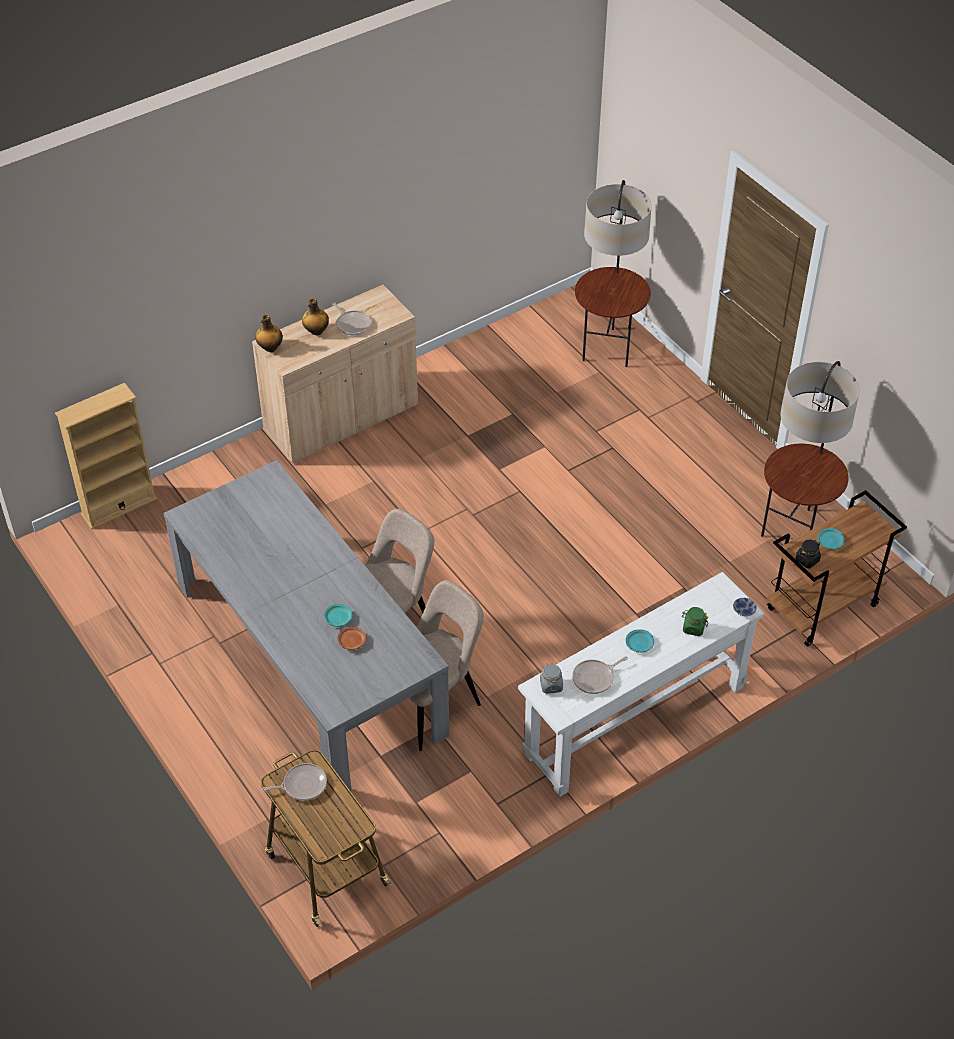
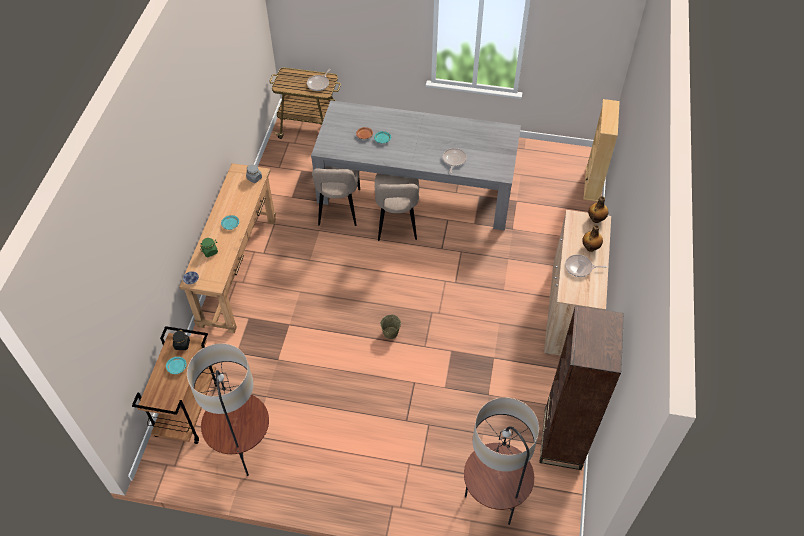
camera: 135 degrees right, 5 degrees up
(494, 344) = (562, 439): none -> brown bookcase
(539, 526) = (390, 333): none -> beige bucket
(595, 678) = (237, 195): frying pan -> frying pan (453, 160)
(635, 720) = (238, 270): white console table -> brown console table

